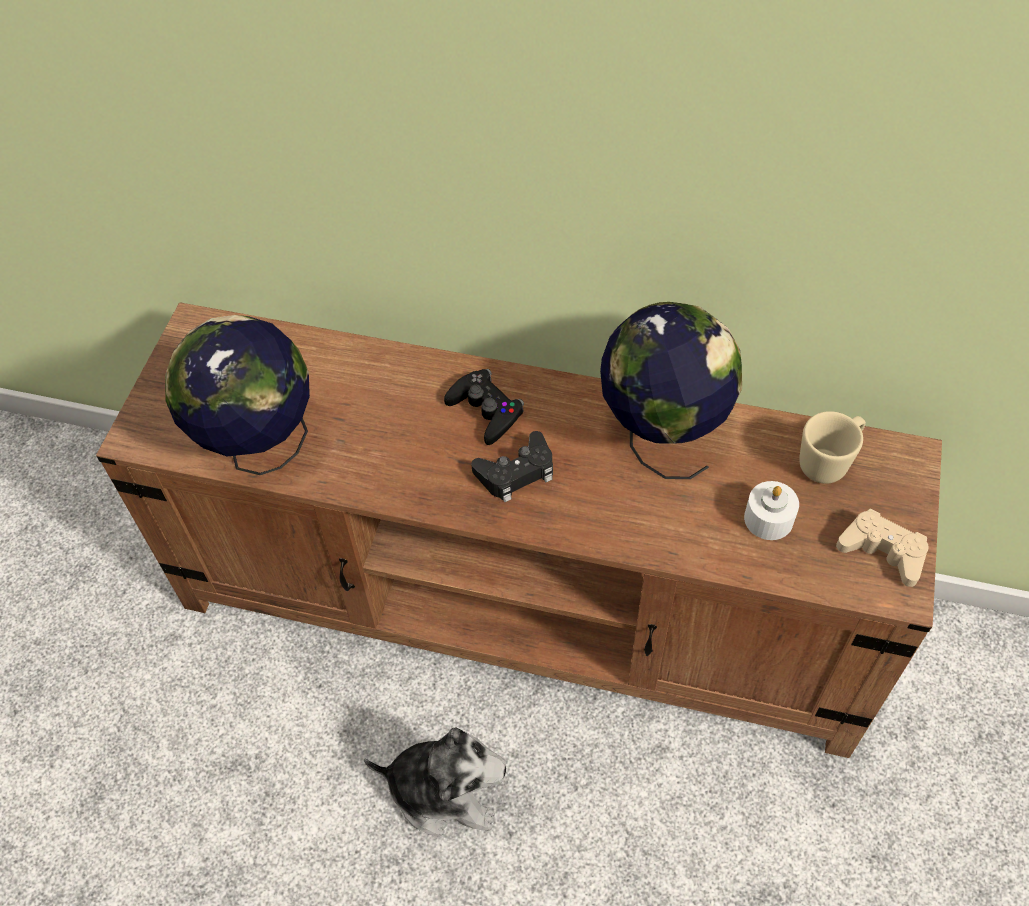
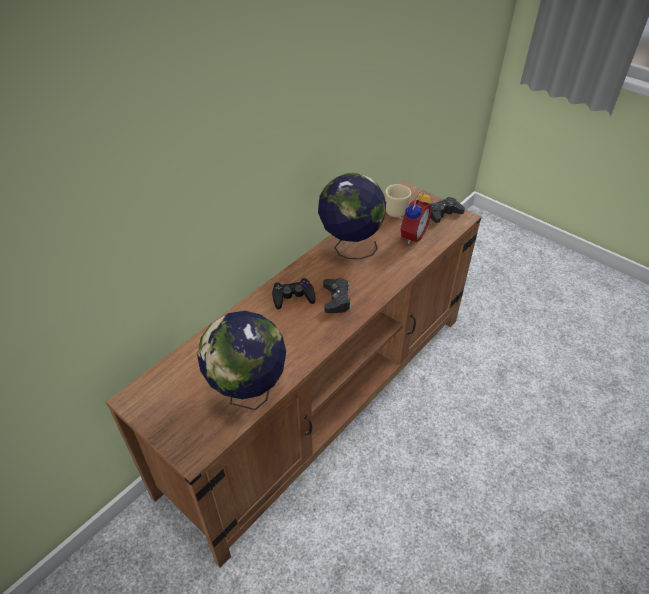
camera: 65 degrees left, 10 degrees down
(446, 790) = (402, 471): plush toy -> none
(768, 519) = (411, 235): white candle -> alarm clock
(882, 551) = (443, 214): beige game controller -> black game controller

